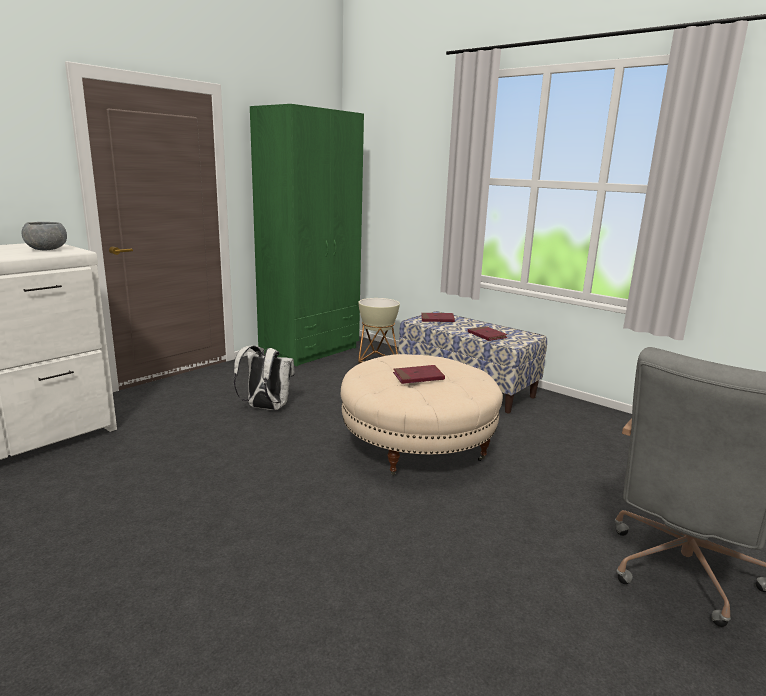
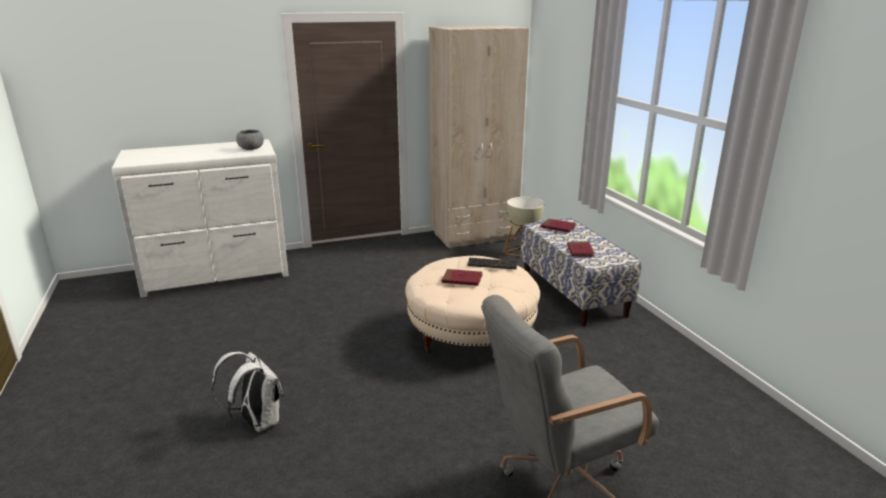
camera: 30 degrees right, 5 degrees up
(265, 408) = (392, 279): white backpack -> white backpack (257, 422)
(311, 351) = (474, 236): green wardrobe -> beige wardrobe
(426, 359) = (492, 264): none -> keyboard

